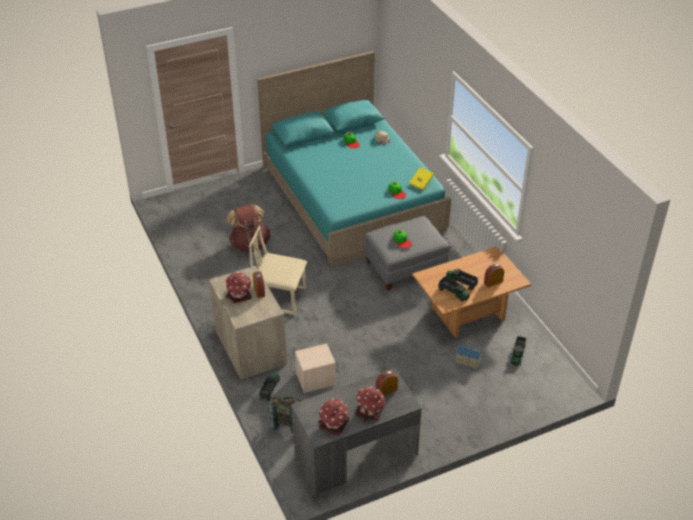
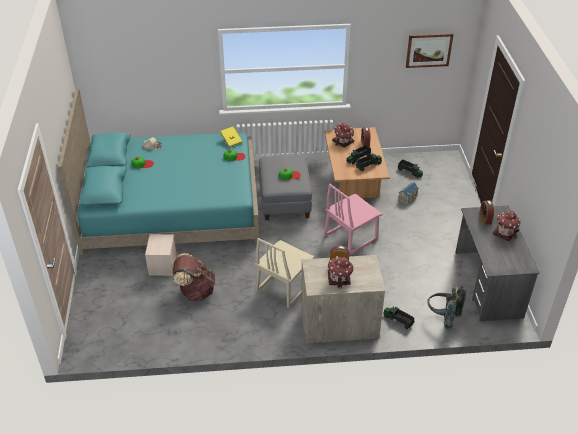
camera: 70 degrees left, 0 degrees up
(315, 379) = (396, 288): beige storage box -> beige storage box (163, 265)
(333, 424) = (516, 256): toy house -> toy house (343, 142)
(375, 328) = (350, 237): none -> pink chair
(584, 237) = (428, 50): none -> picture

